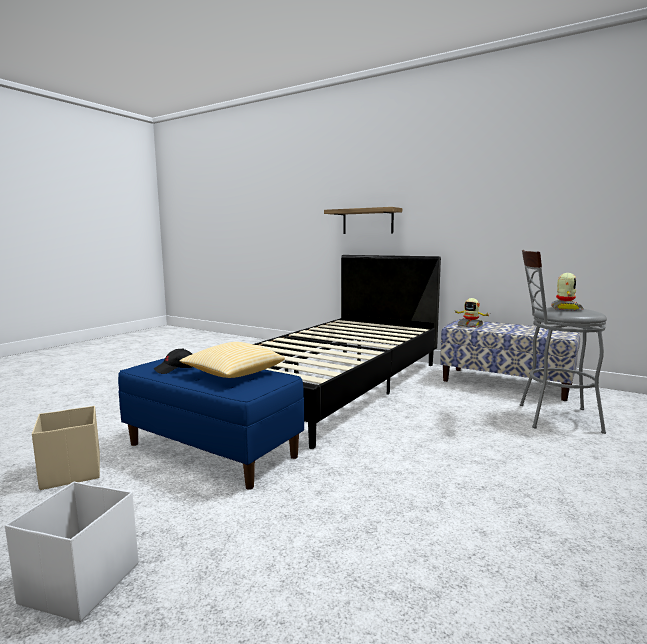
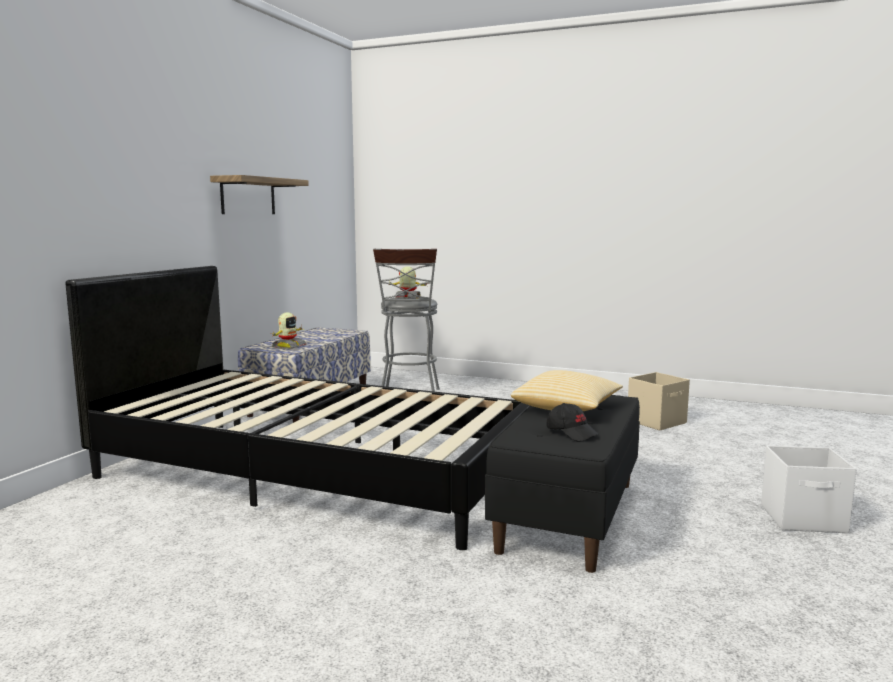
camera: 100 degrees left, 0 degrees up
(71, 472) = (696, 589): beige storage box -> beige storage box (657, 422)
(213, 450) = (567, 515): blue bench -> black bench
(367, 221) = (96, 211): shelf -> shelf (248, 196)

